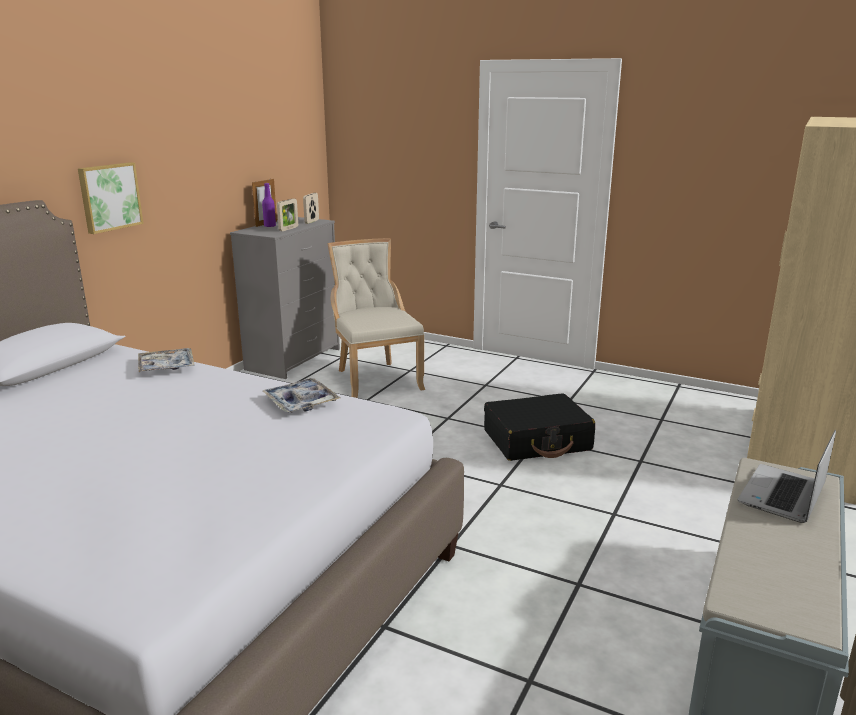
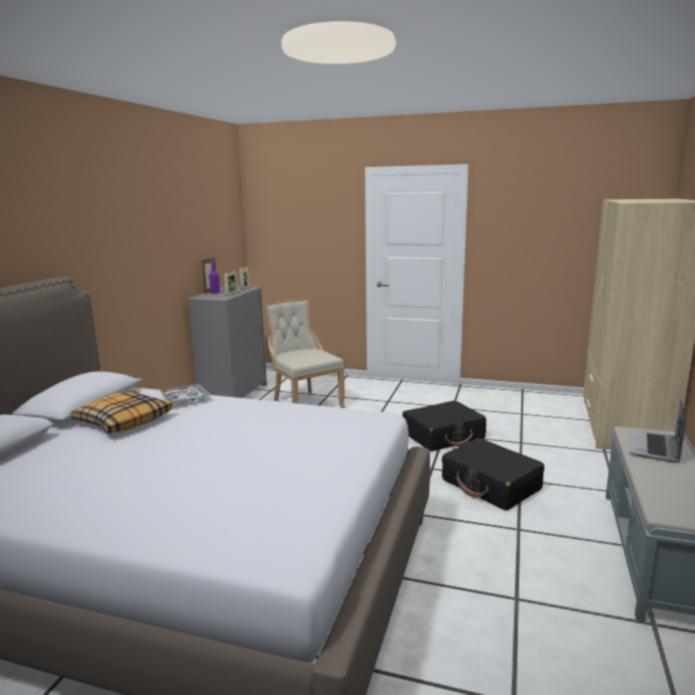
camera: 10 degrees left, 5 degrees down
(76, 390) = (123, 421): none -> pillow
(109, 197) = (109, 273): picture -> none
(301, 402) = (308, 414): tray -> none
(570, 517) = (491, 485): none -> black suitcase

